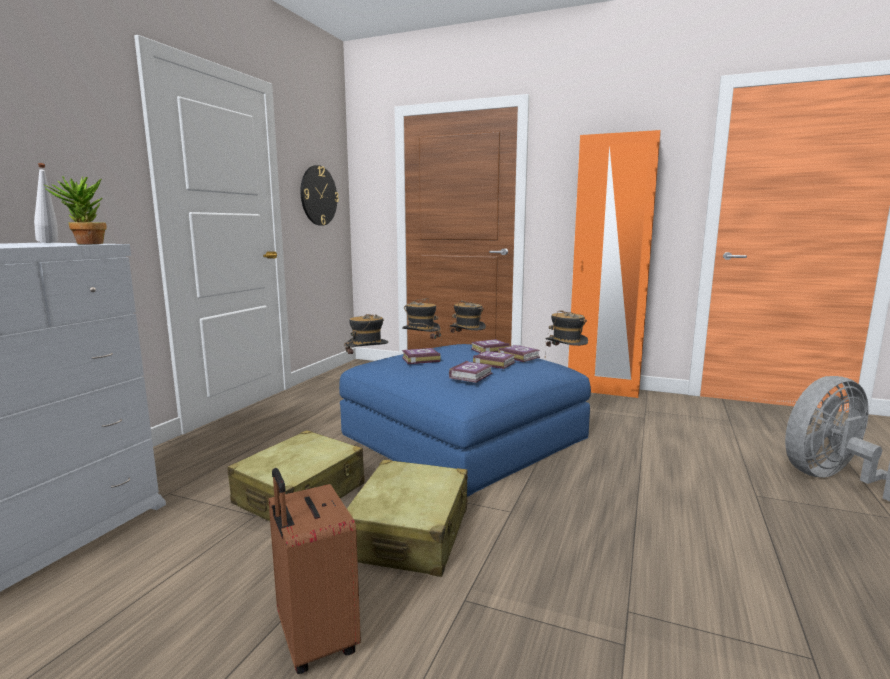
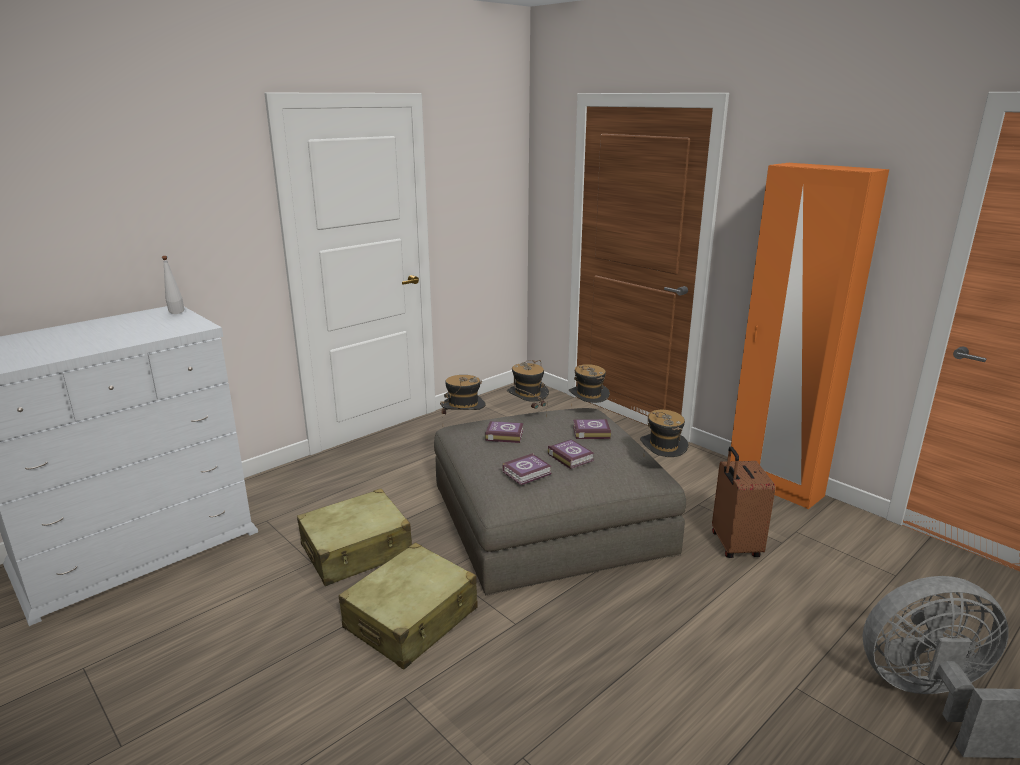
camera: 25 degrees right, 10 degrees up
(84, 244) = (189, 327): potted plant -> none
(314, 640) = (280, 689): brown suitcase -> brown suitcase (734, 546)
(318, 195) = (481, 203): wall clock -> none
(463, 436) = (549, 518): blue ottoman -> grey ottoman
(518, 356) = (610, 450): book -> none

